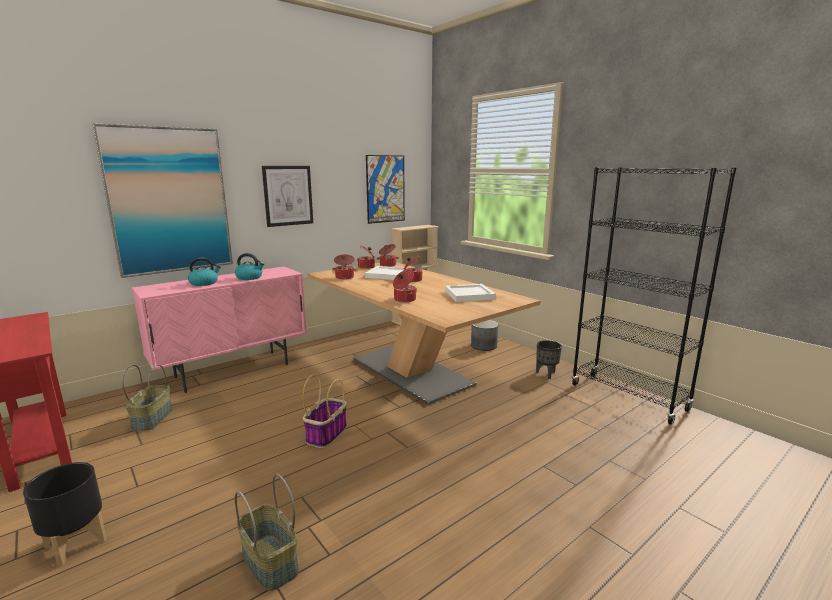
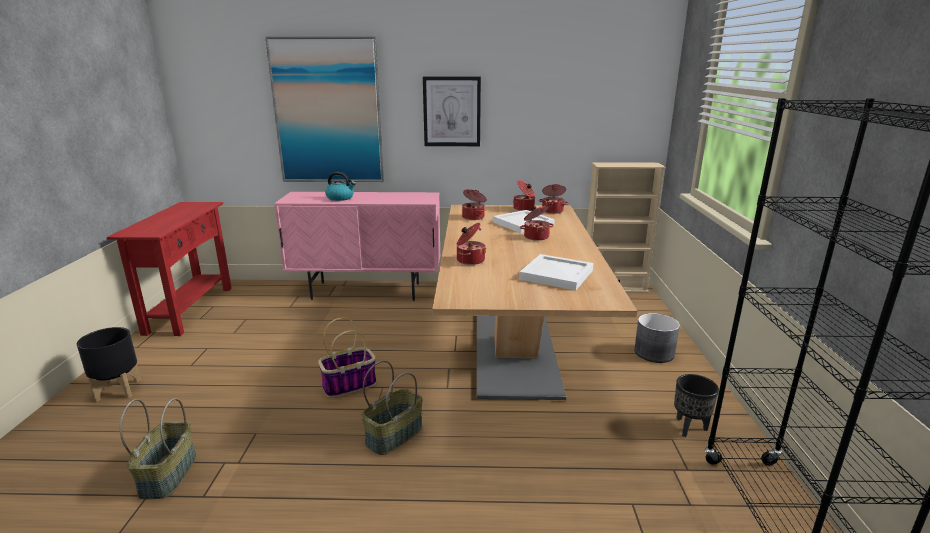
camera: 40 degrees right, 5 degrees up
(152, 418) = (265, 314): basket -> basket (394, 435)
(250, 277) = (384, 199): kettle -> none
(385, 189) = (591, 108): picture -> none

